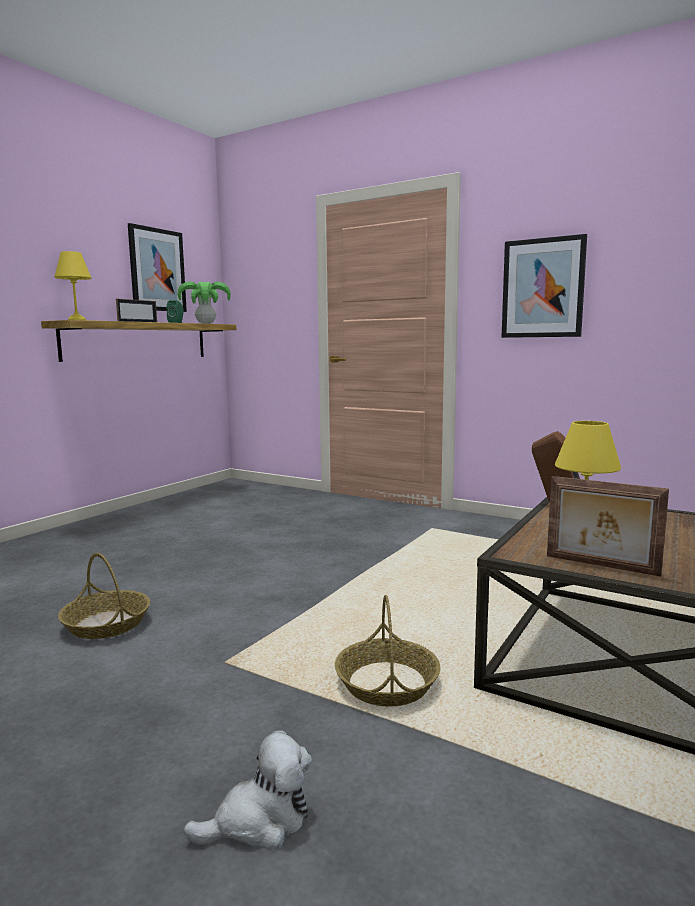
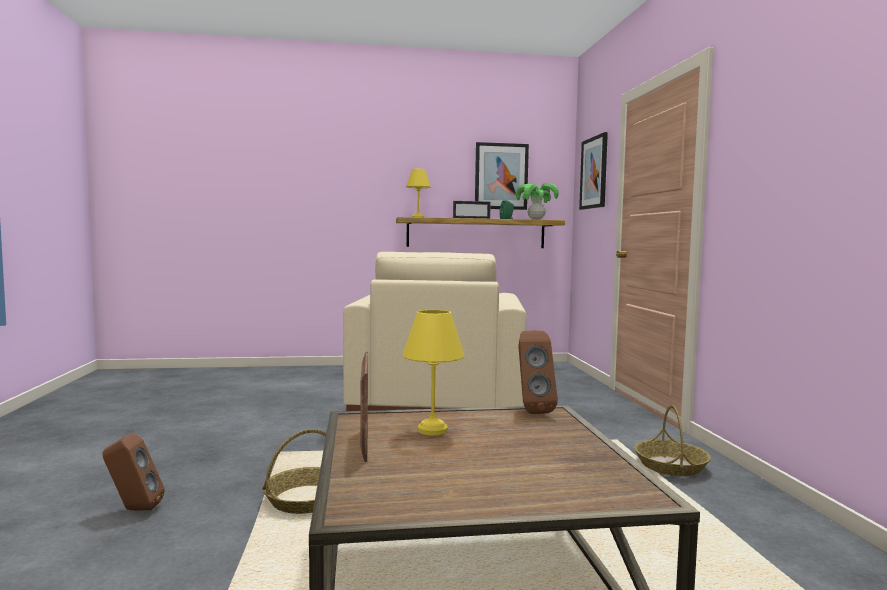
camera: 50 degrees right, 5 degrees down
(107, 624) = (290, 416): basket -> basket (671, 466)
(239, 552) = (437, 406): none -> beige armchair
(259, 821) = (133, 509): plush toy -> brown speaker
(543, 288) = (770, 171): picture -> picture (594, 173)

